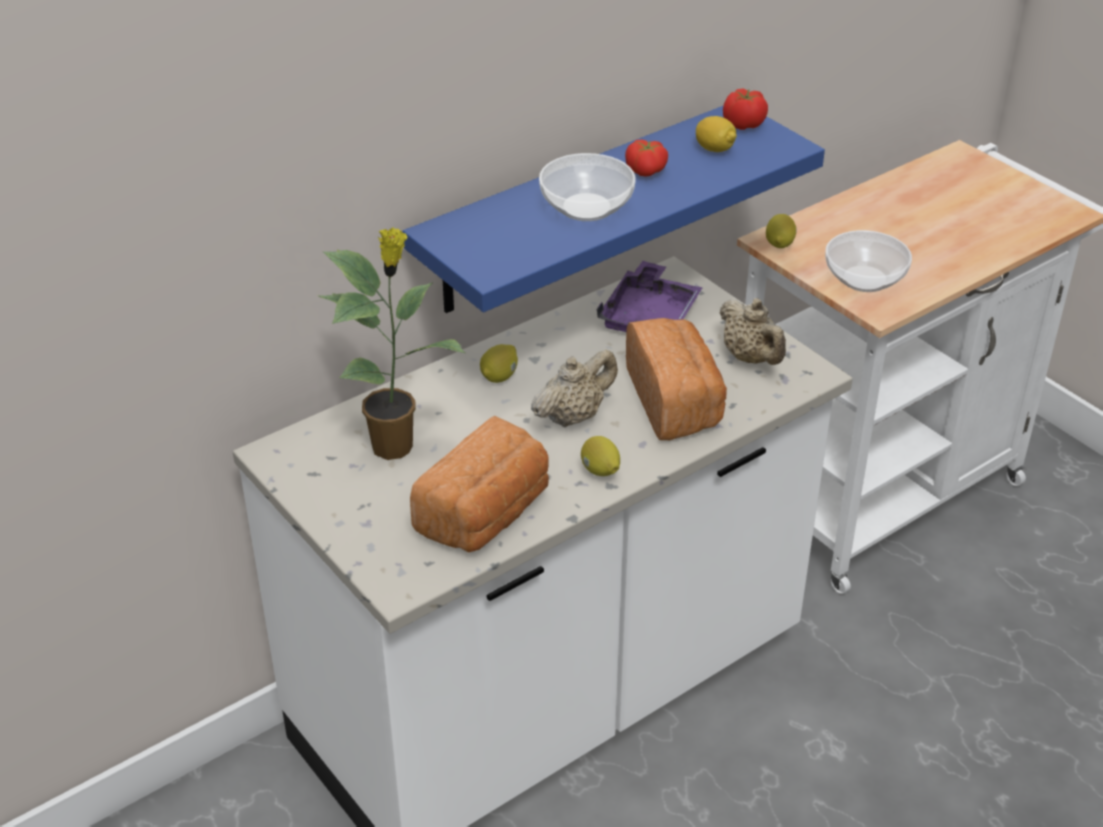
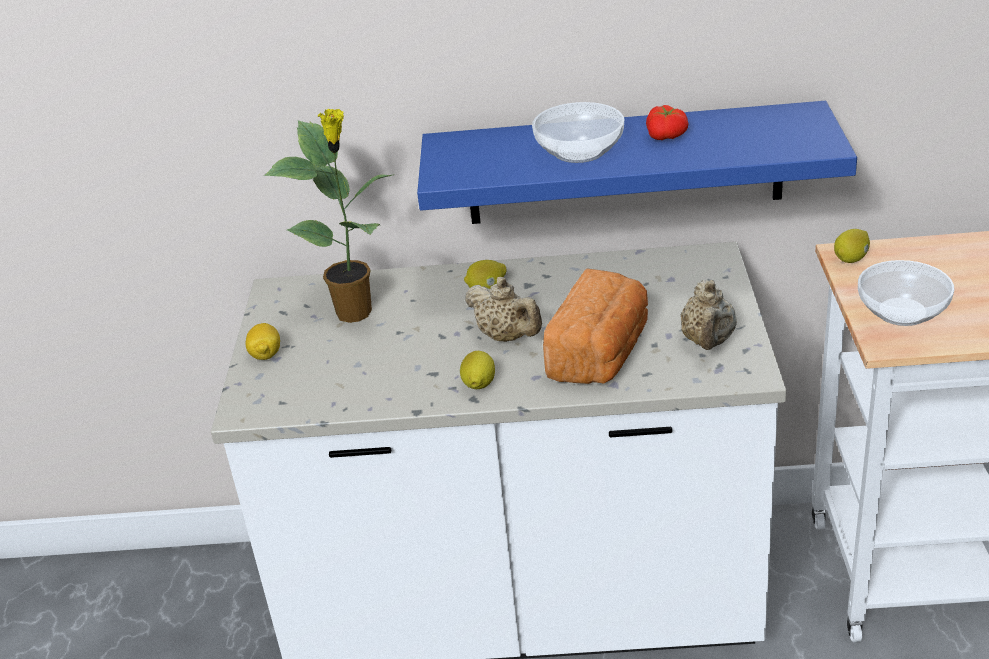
camera: 40 degrees right, 5 degrees down
(486, 514) = (360, 384): bread -> none
(573, 416) = (507, 337): beige teapot -> beige teapot turned 45 degrees clockwise
(650, 316) = (658, 282): purple tray -> none
(715, 149) = (750, 133): lemon -> lemon (266, 355)
(743, 125) = (802, 120): tomato -> none

